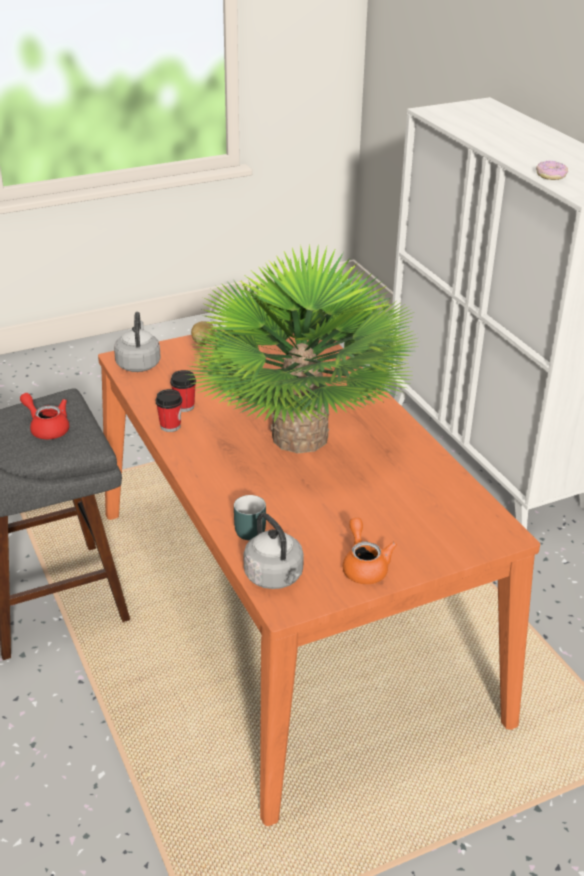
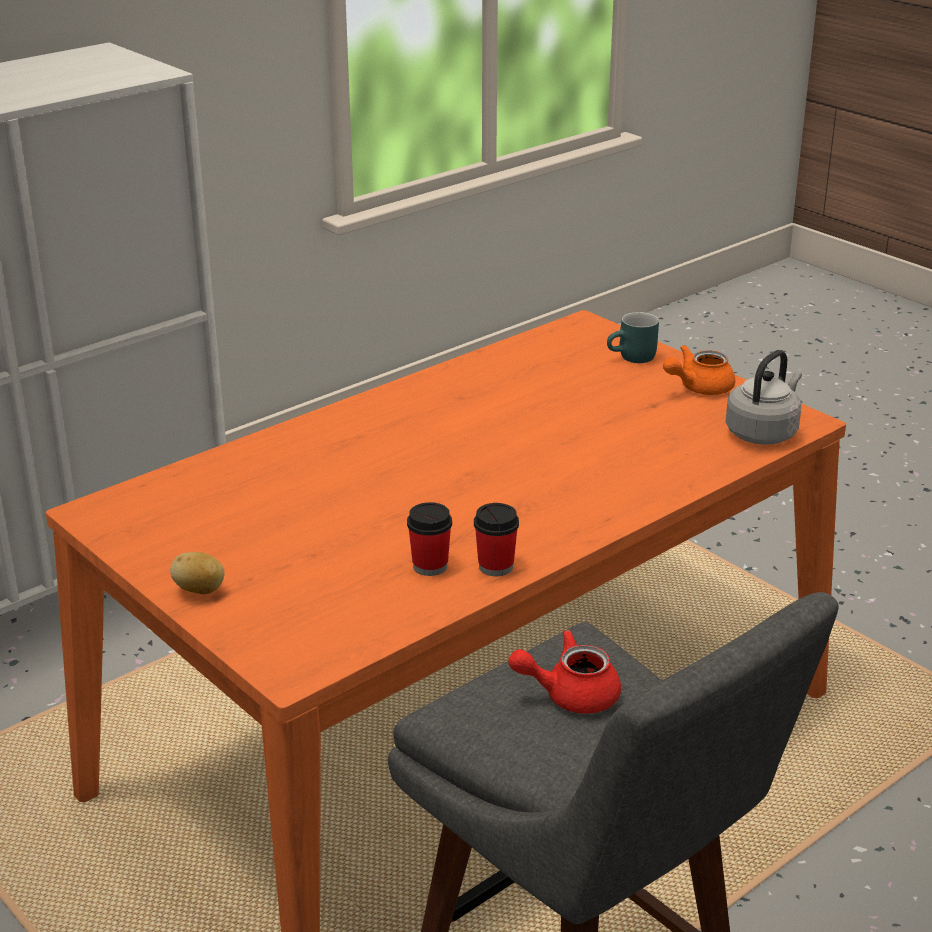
camera: 105 degrees left, 5 degrees down
(47, 428) = (570, 694): red teapot -> red teapot turned 60 degrees clockwise
(138, 363) = (304, 646): grey kettle -> none
(247, 528) = (692, 463): turquoise mug -> turquoise mug (633, 358)
(299, 437) = (462, 458): potted plant -> none
(551, 175) = (75, 86): donut -> none

